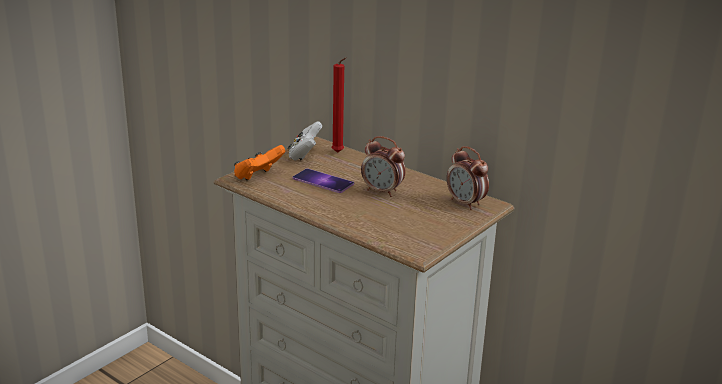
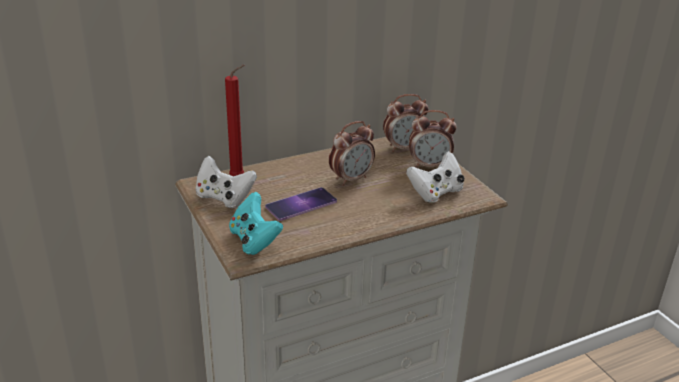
camera: 65 degrees left, 5 degrees up
(258, 176) = (254, 241): orange game controller -> turquoise game controller
(399, 230) = (436, 193): none -> white game controller
(445, 220) = (429, 166): none -> alarm clock

